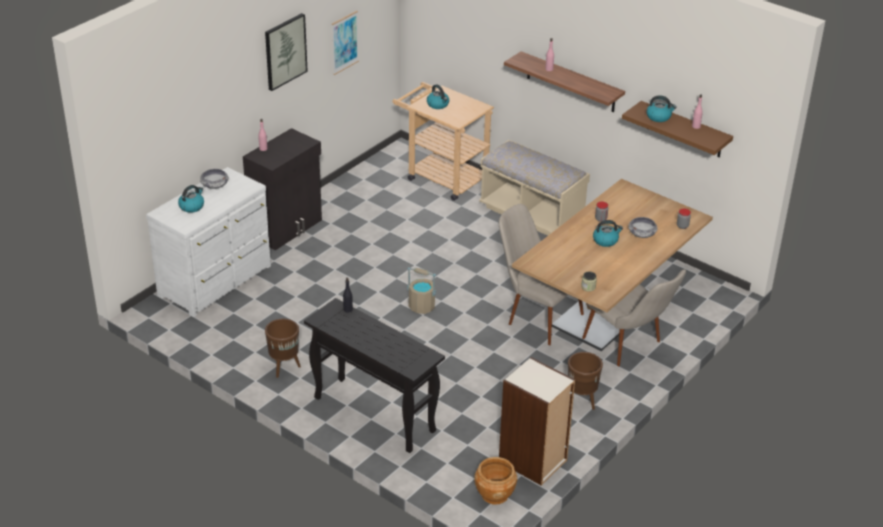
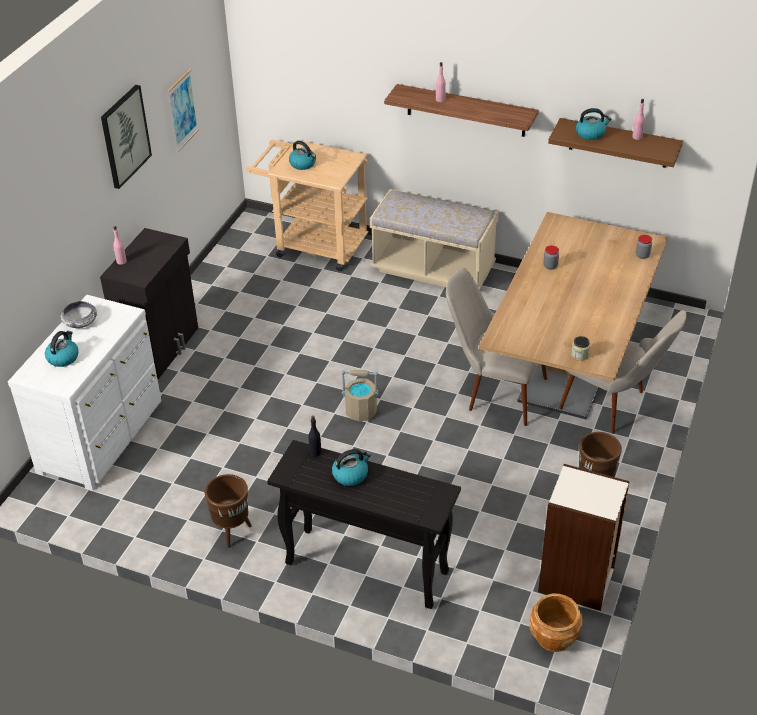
camera: 15 degrees left, 5 degrees up
(606, 240) = (569, 291): kettle -> kettle (351, 475)
(642, 233) = (604, 274): bowl -> none

